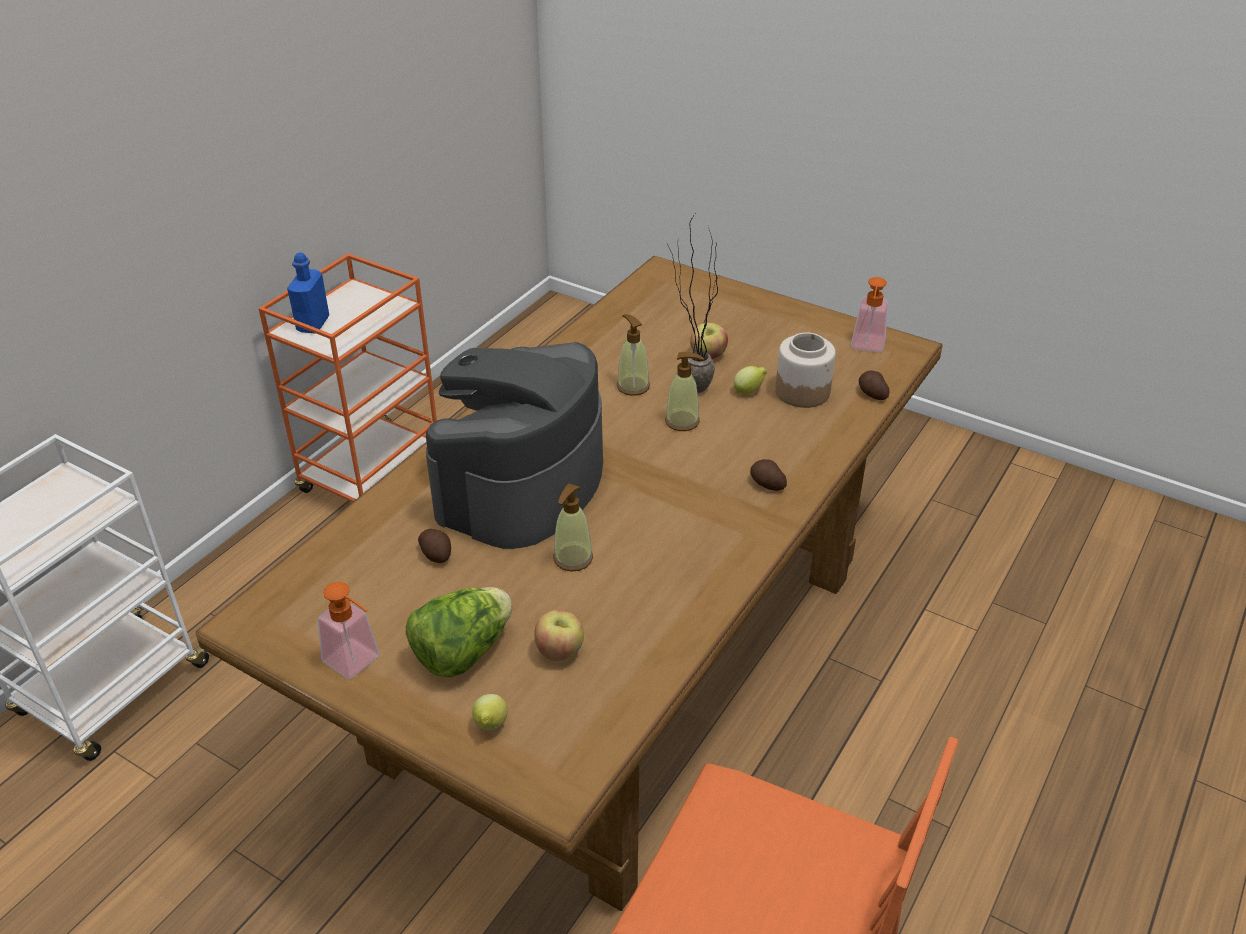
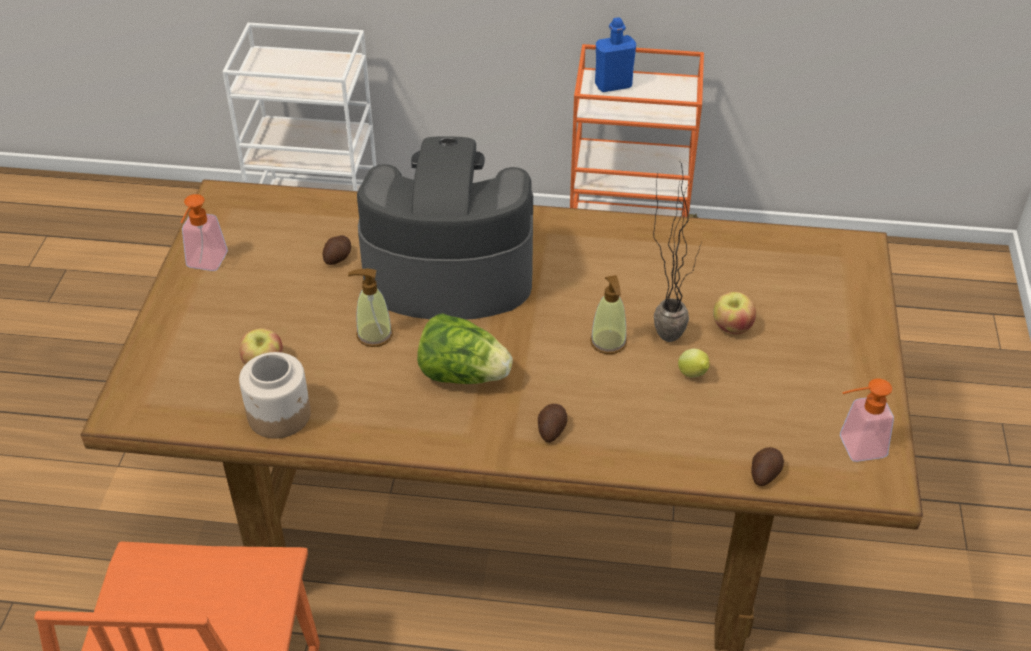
camera: 65 degrees right, 5 degrees up
(462, 652) = (239, 312): lettuce -> lettuce (463, 374)
(490, 726) = (171, 354): lemon -> none
(633, 386) = (639, 292): soap dispenser -> none
(802, 391) = (725, 415): jar -> jar (280, 415)

